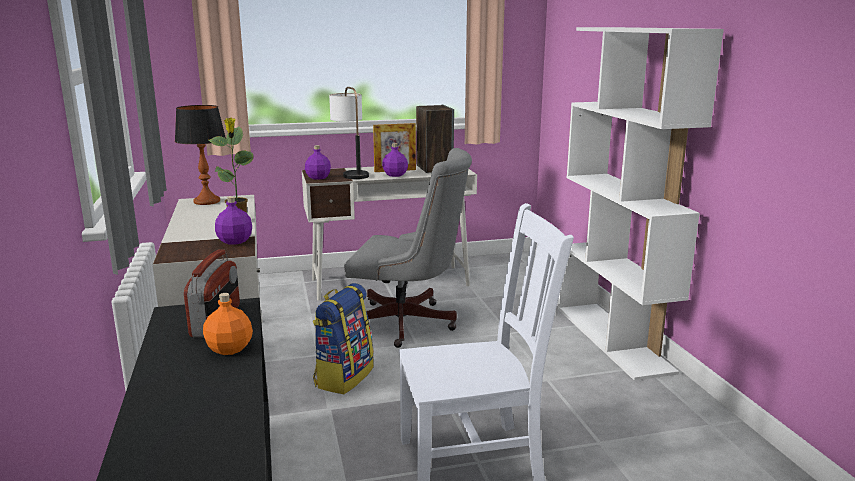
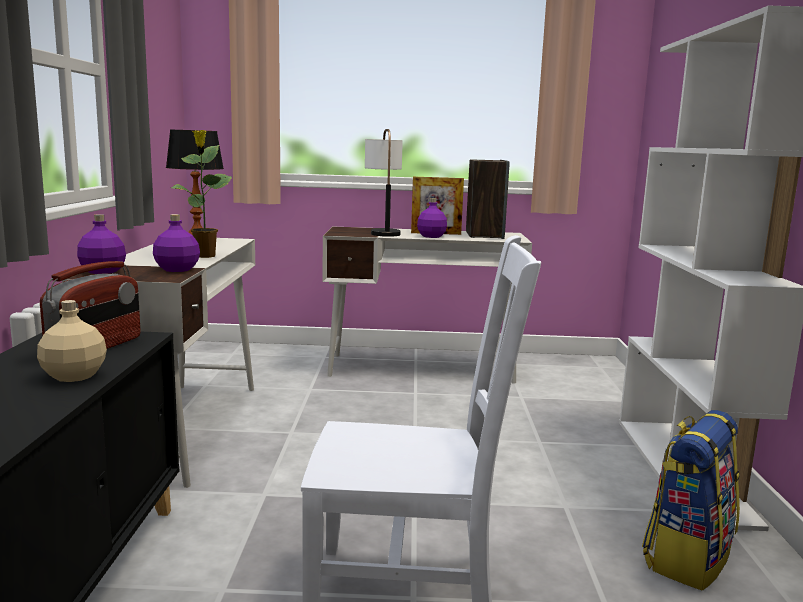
camera: 15 degrees right, 5 degrees down
(230, 348) = (75, 376): orange bottle -> beige bottle
(318, 177) = (342, 232): purple bottle -> purple bottle (103, 271)
(343, 376) = (305, 461): backpack -> backpack (686, 557)
(408, 324) = (417, 414): grey office chair -> none

